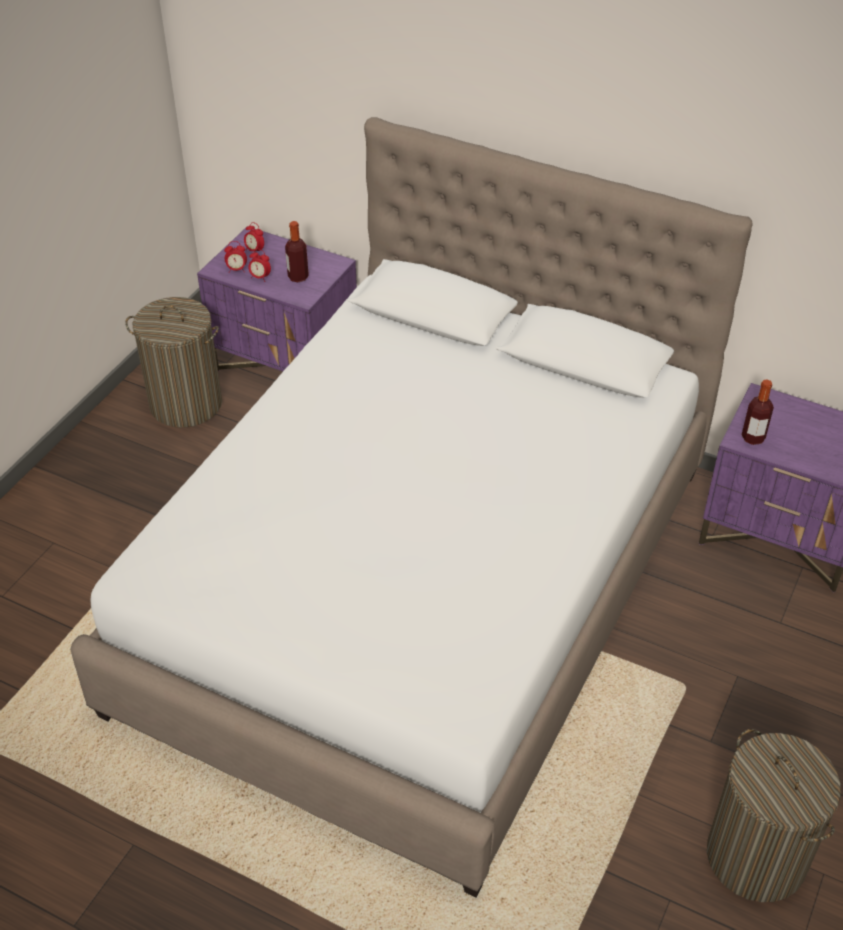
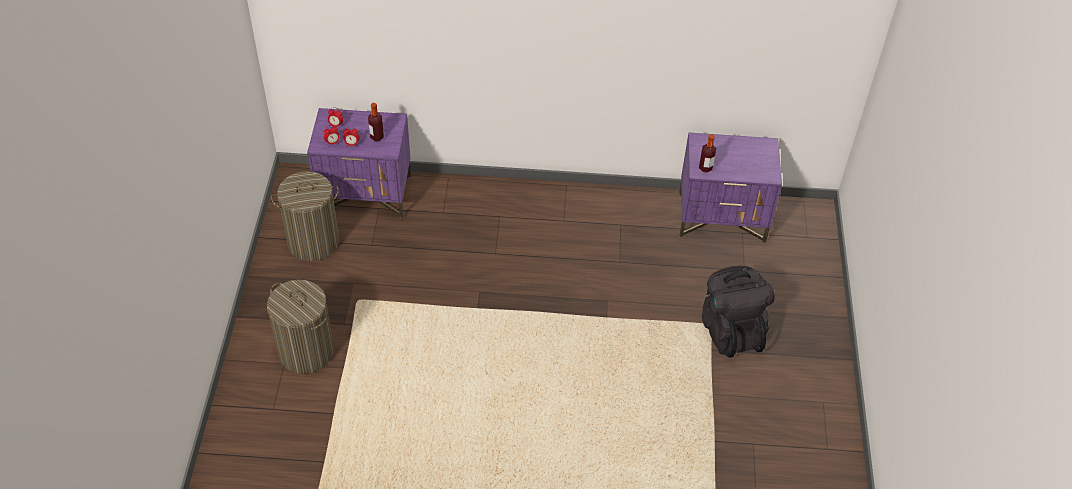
camera: 25 degrees left, 5 degrees up
(423, 585) = (533, 314): white bed -> none
(716, 703) = (730, 329): none -> black backpack
(756, 857) = (786, 405): laundry basket -> laundry basket (306, 351)

